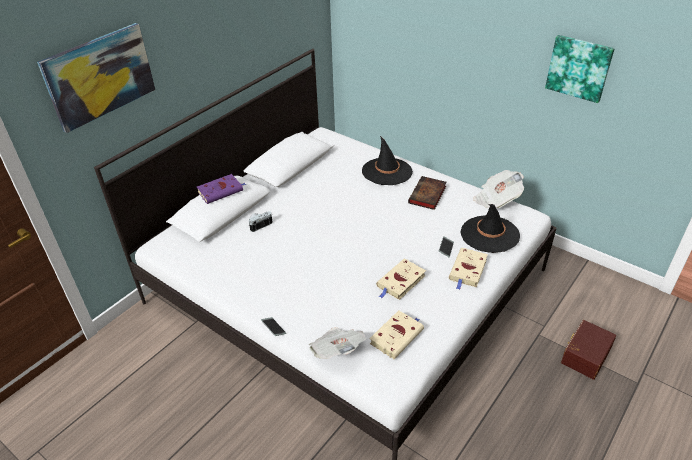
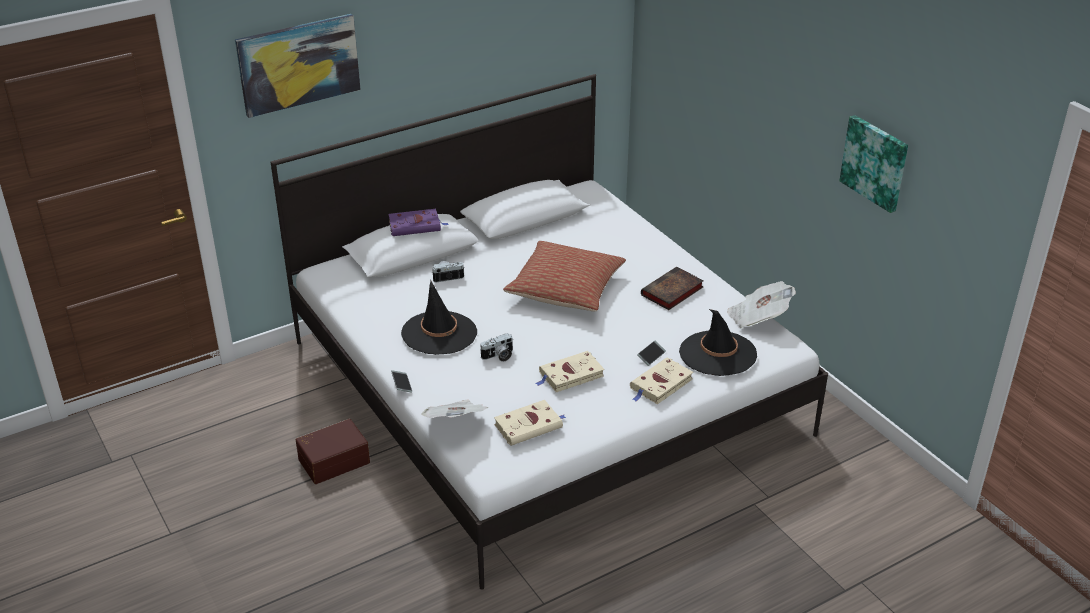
camera: 20 degrees right, 5 degrees down
(337, 281) = (498, 356): none -> camera
(353, 212) = (566, 289): none -> pillow
(387, 171) = (640, 252): black hat -> black hat (439, 333)
(584, 355) = (797, 542): brown storage box -> brown storage box (333, 460)

